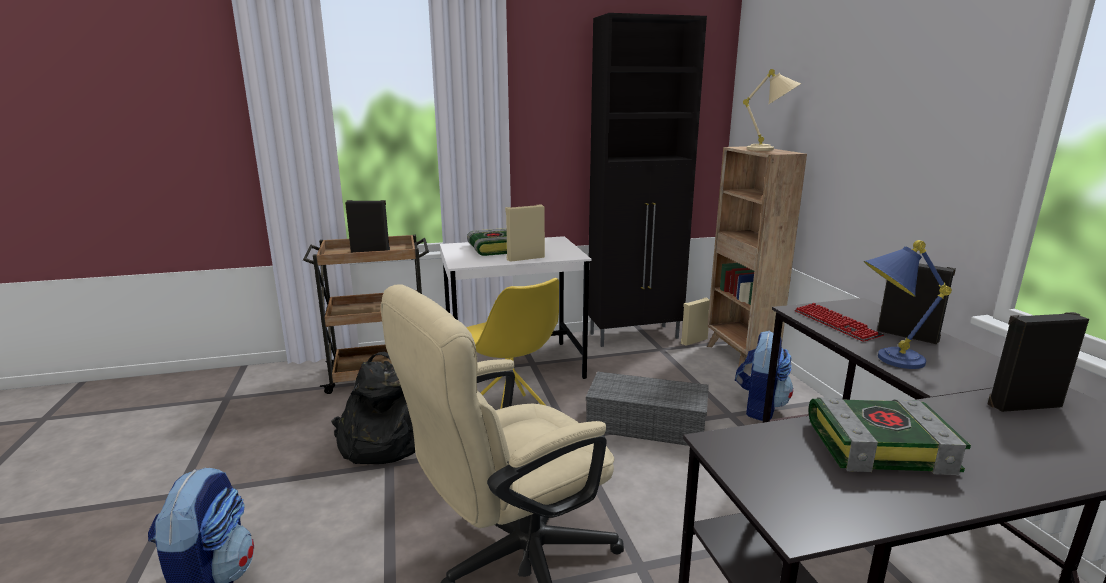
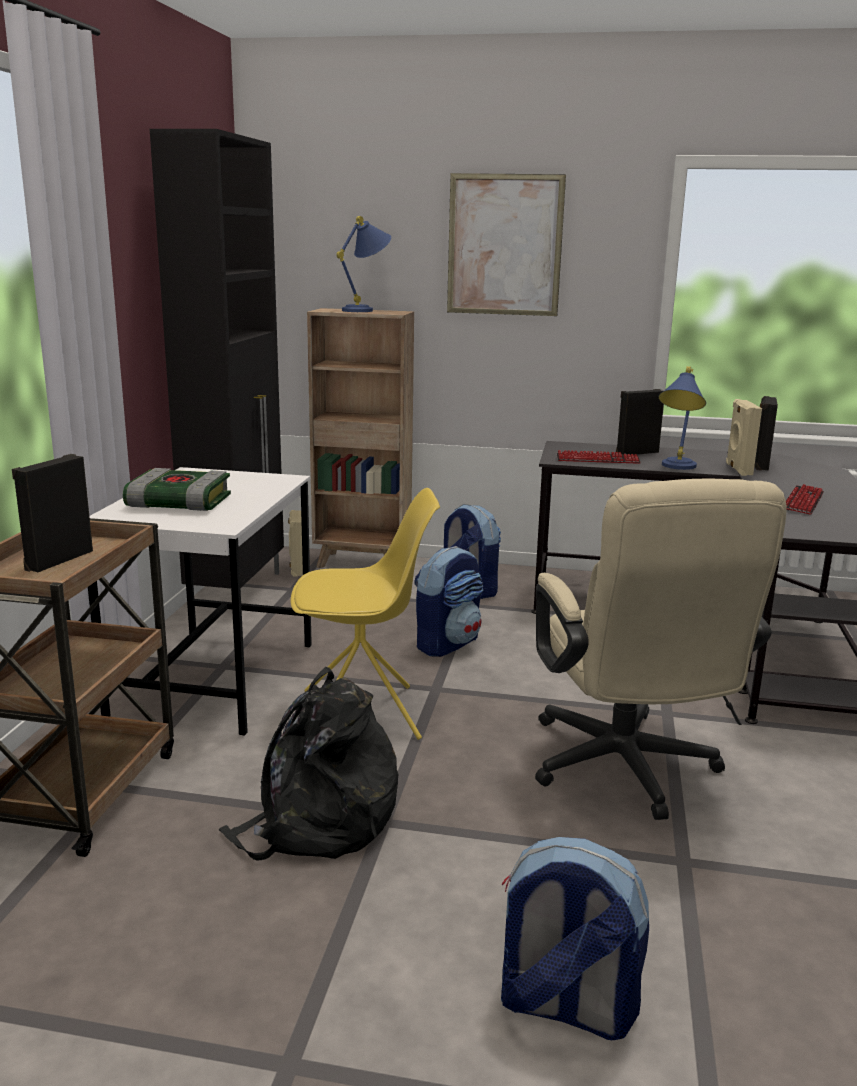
camera: 65 degrees left, 0 degrees up
(525, 258) = (256, 497): beige speaker -> beige speaker (737, 469)
(648, 423) = (447, 643): grey storage box -> backpack
(770, 149) = (366, 310): beige table lamp -> blue table lamp
(880, 445) = (803, 501): book -> keyboard
(884, 92) = (504, 245): none -> picture

